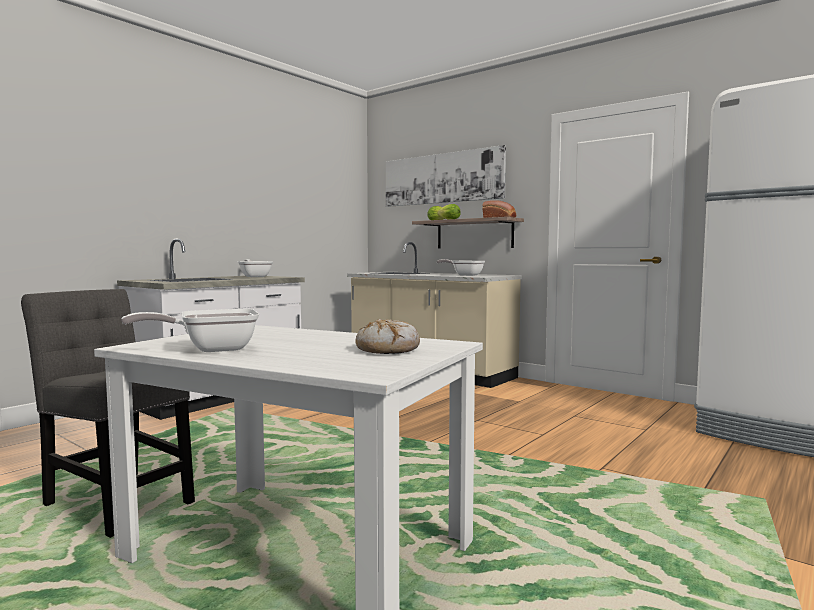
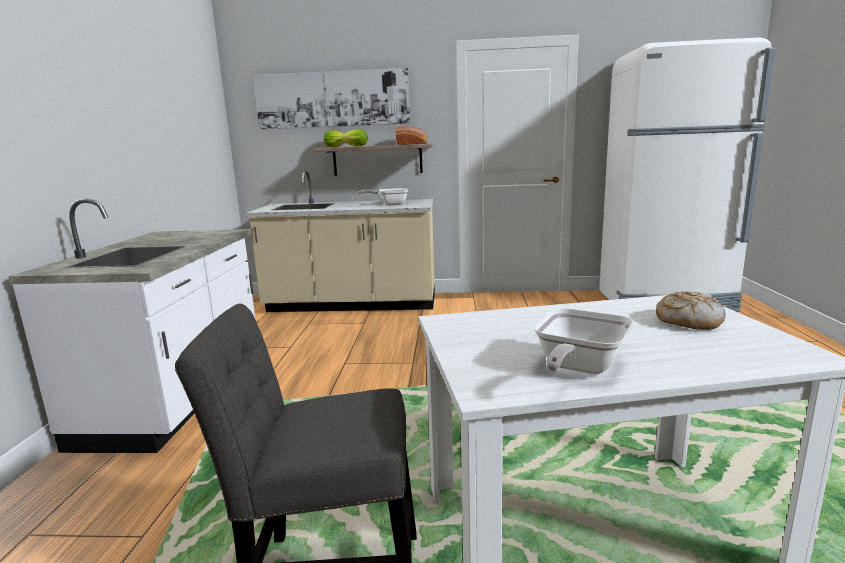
camera: 35 degrees left, 10 degrees up
(255, 276) = (182, 236): frying pan -> none

